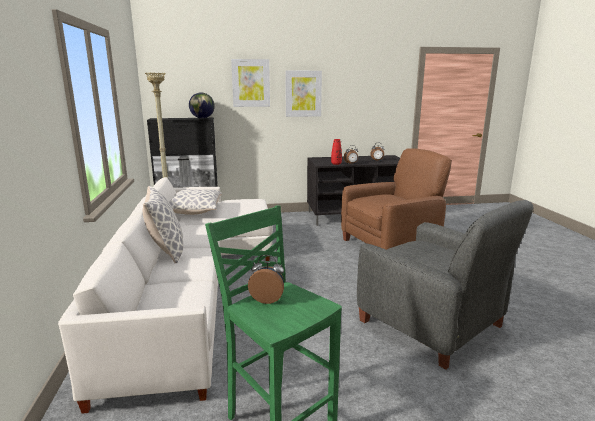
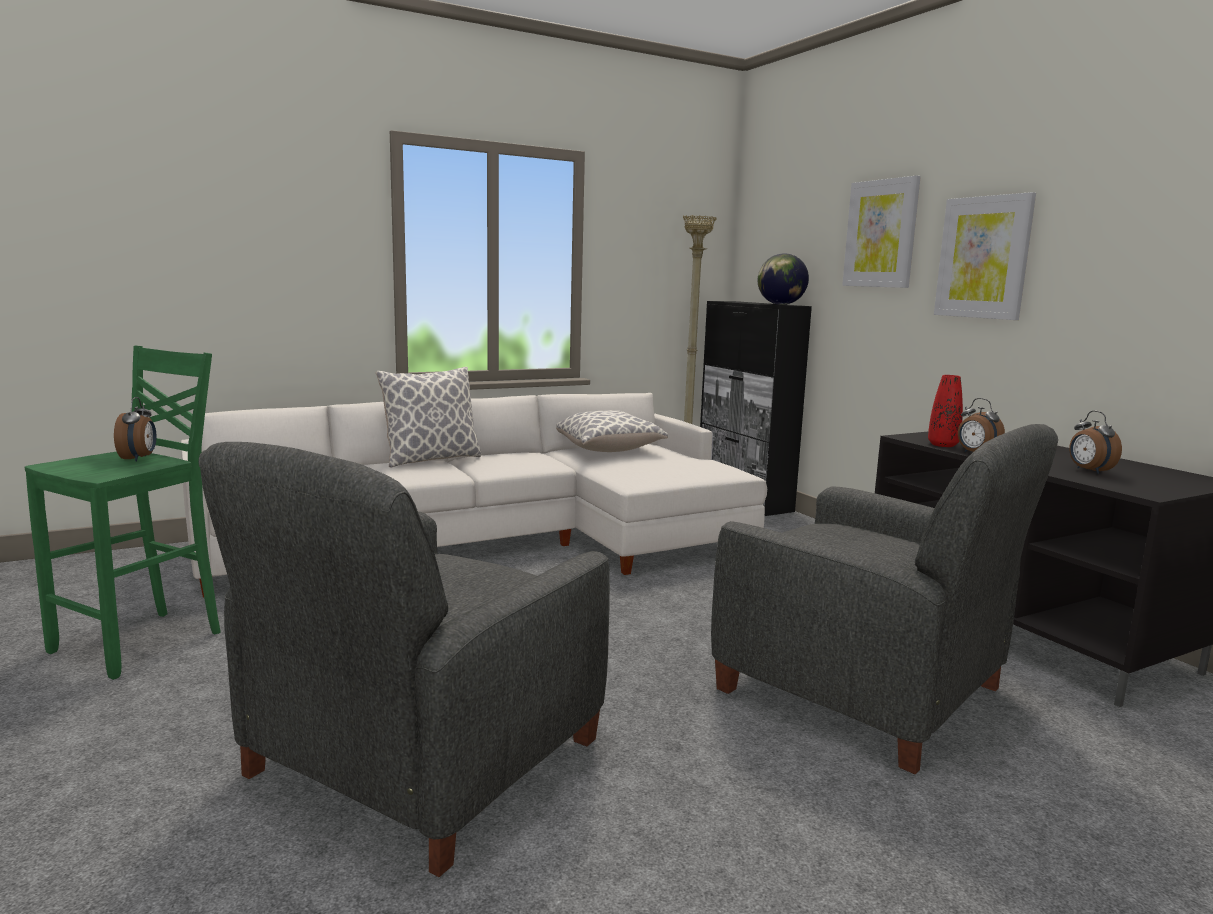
camera: 70 degrees right, 5 degrees down
(391, 245) = (863, 690): brown armchair -> grey armchair

